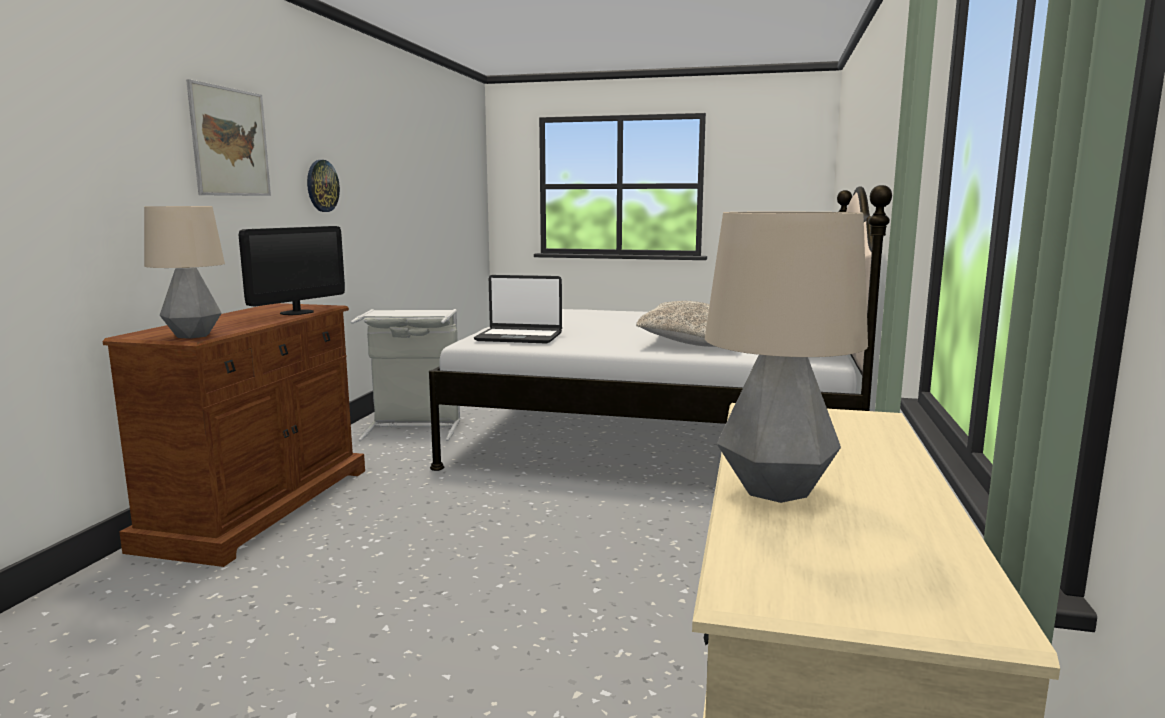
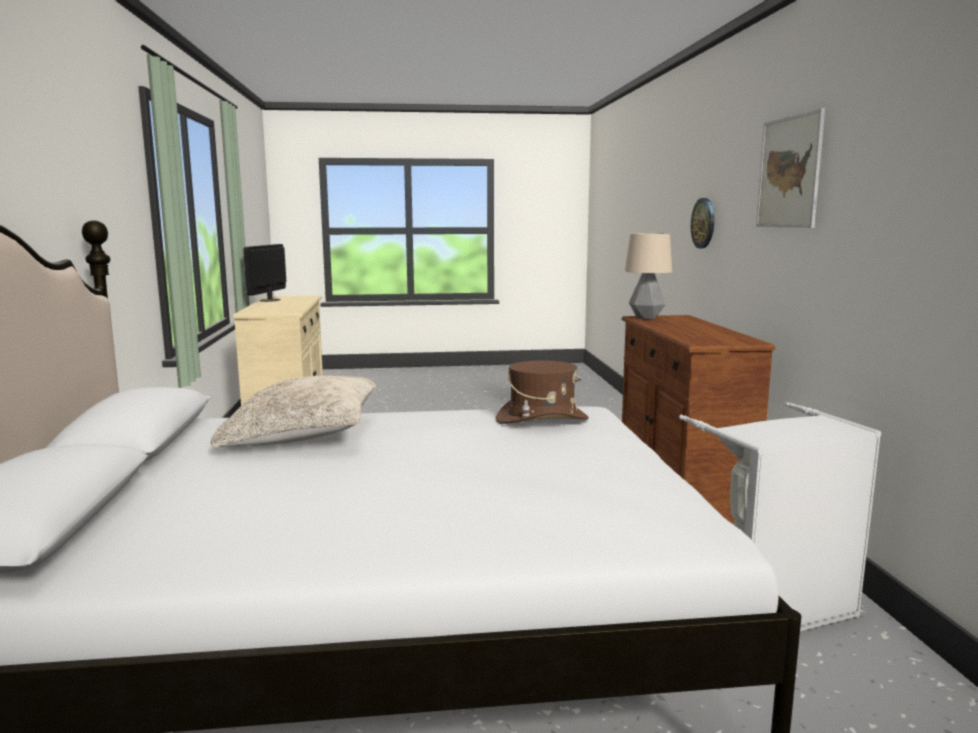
camera: 160 degrees right, 0 degrees up
(297, 312) = (683, 335): monitor -> monitor (270, 300)
(322, 186) = (892, 213): wall clock -> wall clock (703, 223)
(519, 337) = (542, 419): laptop -> brown hat
(776, 490) = (298, 302): table lamp -> none

